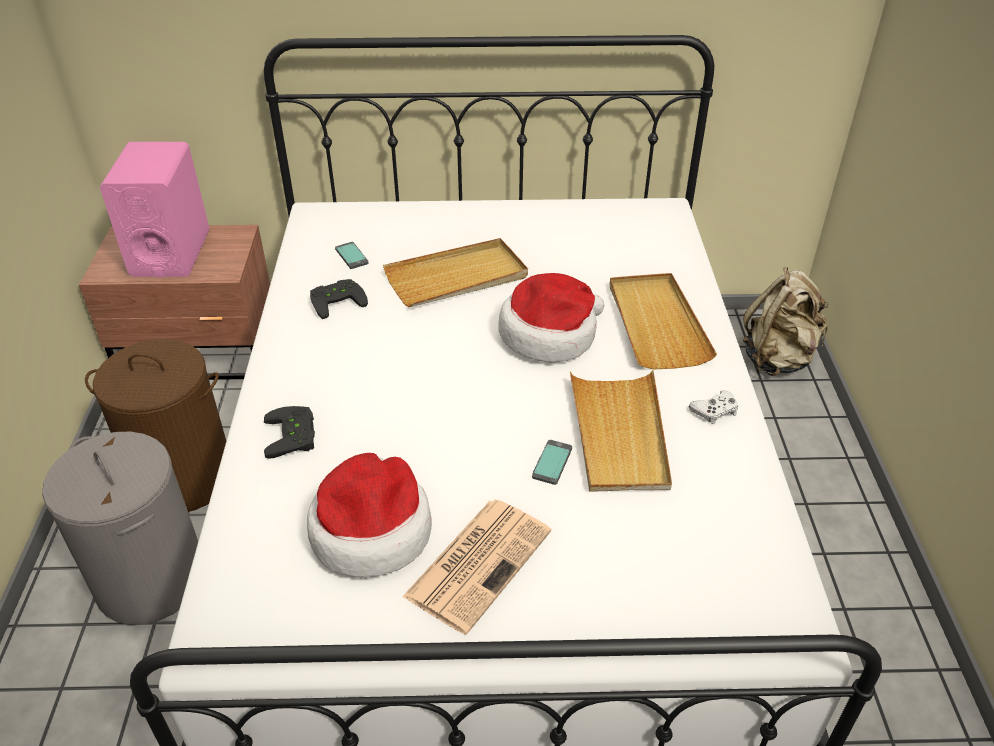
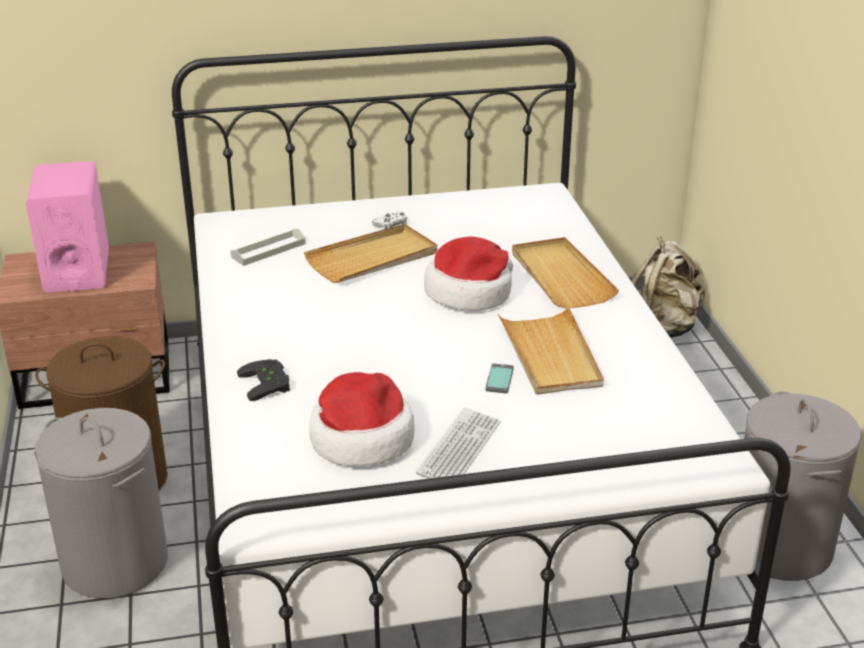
camera: 10 degrees left, 10 degrees down
(337, 300) = (268, 284): black game controller -> none
(352, 256) = (268, 250): phone -> grey tray
(479, 562) = (459, 448): newspaper -> keyboard
(714, 411) = (626, 332): white game controller -> white game controller (391, 224)
(860, 666) = (780, 547): none -> grey laundry basket

